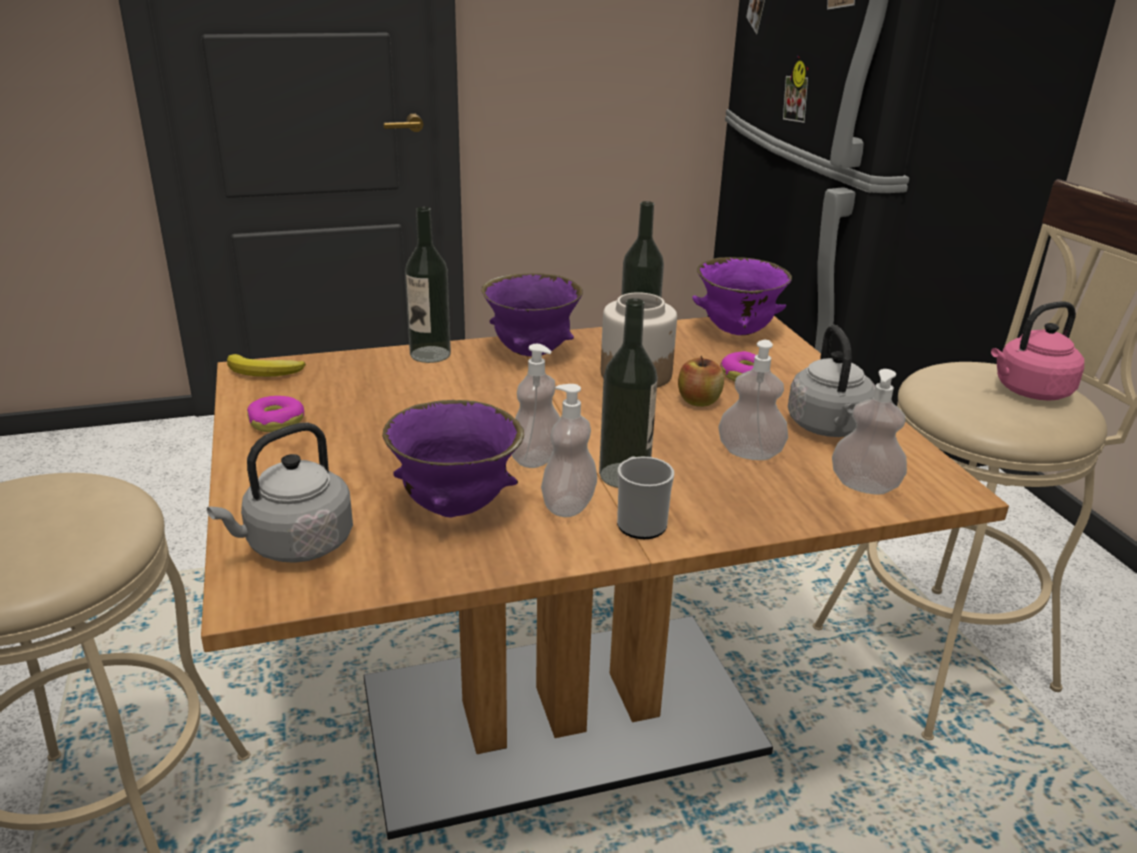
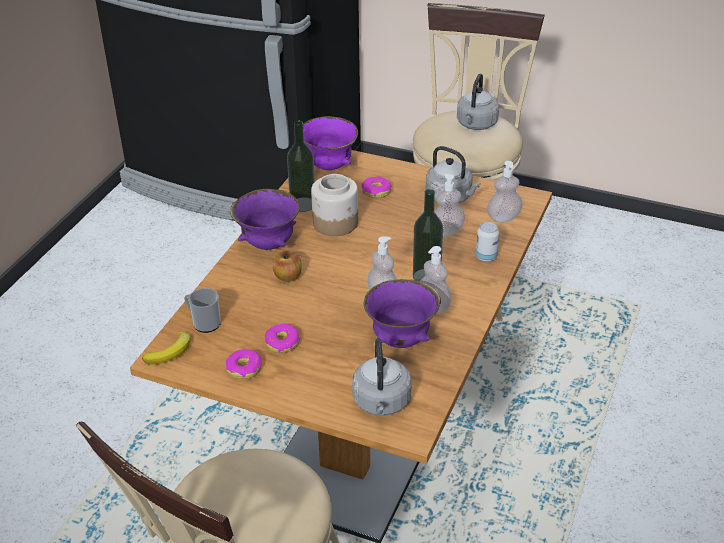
camera: 50 degrees left, 10 degrees up
(352, 427) = (282, 343): none -> donut
(430, 354) = (225, 280): bottle -> none
(639, 521) = (467, 292): mug -> mug (204, 323)
(699, 401) = (385, 219): apple -> apple (288, 277)
(746, 506) = (486, 257): none -> can
(1029, 391) = (476, 125): pink kettle -> grey kettle

